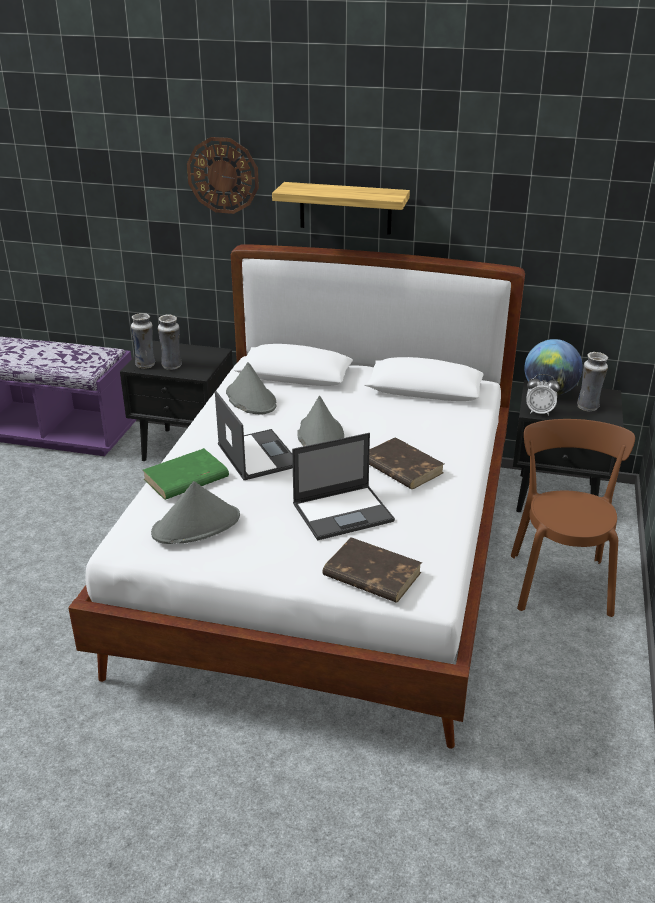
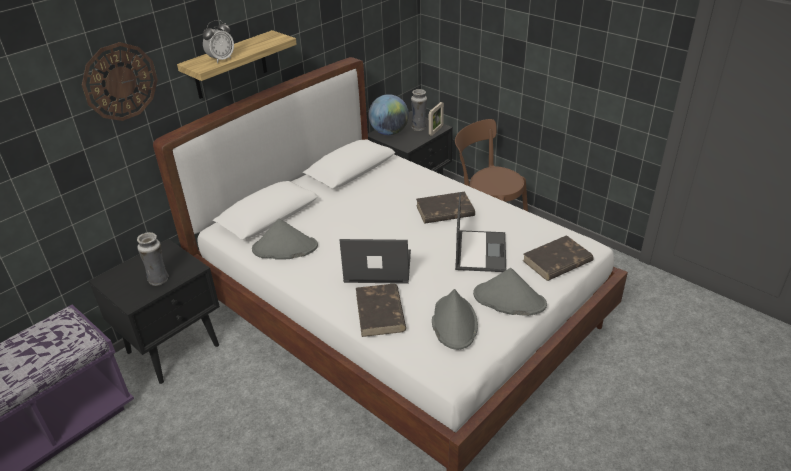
camera: 60 degrees left, 5 degrees up
(146, 364) = (136, 295): vase -> none
(185, 479) = (380, 313): green book -> brown book
(320, 435) = (373, 231): grey hat -> grey hat (509, 300)
(539, 412) = (409, 144): alarm clock -> alarm clock (221, 59)
(597, 420) = (436, 130): none -> picture frame

